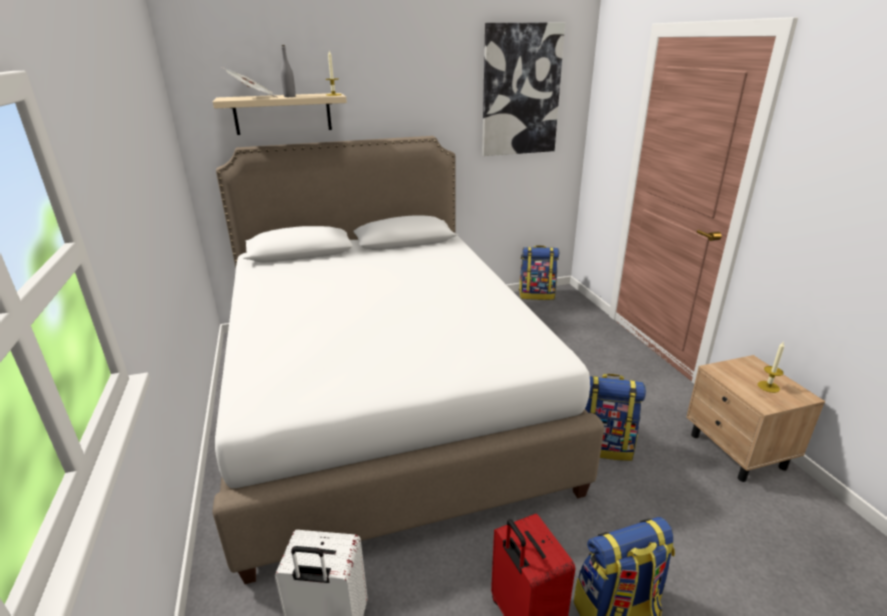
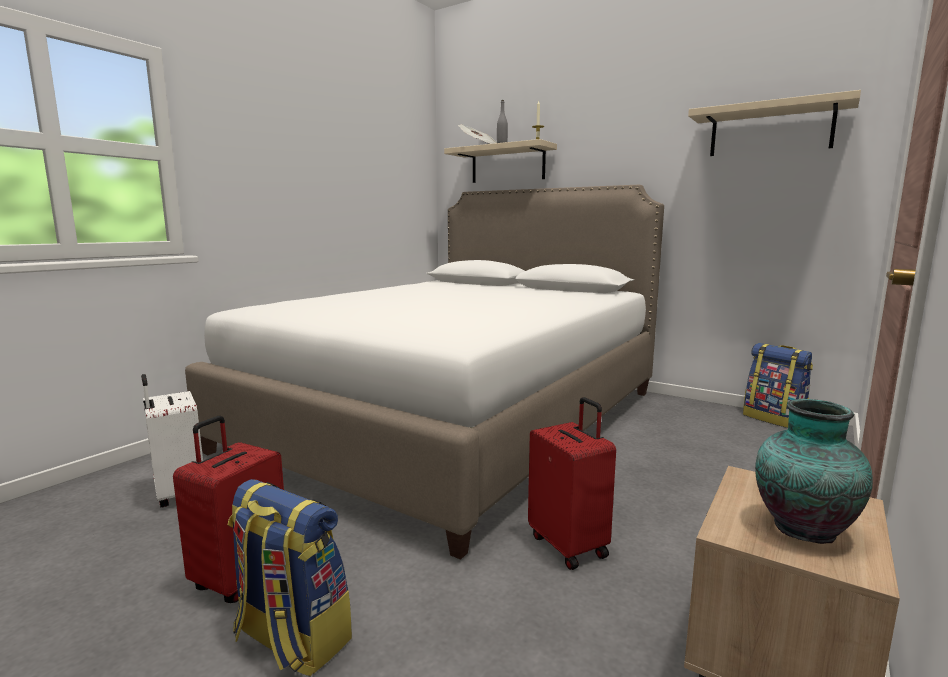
camera: 50 degrees right, 15 degrees down
(520, 91) = (770, 130): picture -> beige shelf
(603, 446) = (569, 545): backpack -> red suitcase
(768, 386) = (801, 527): candle -> vase

